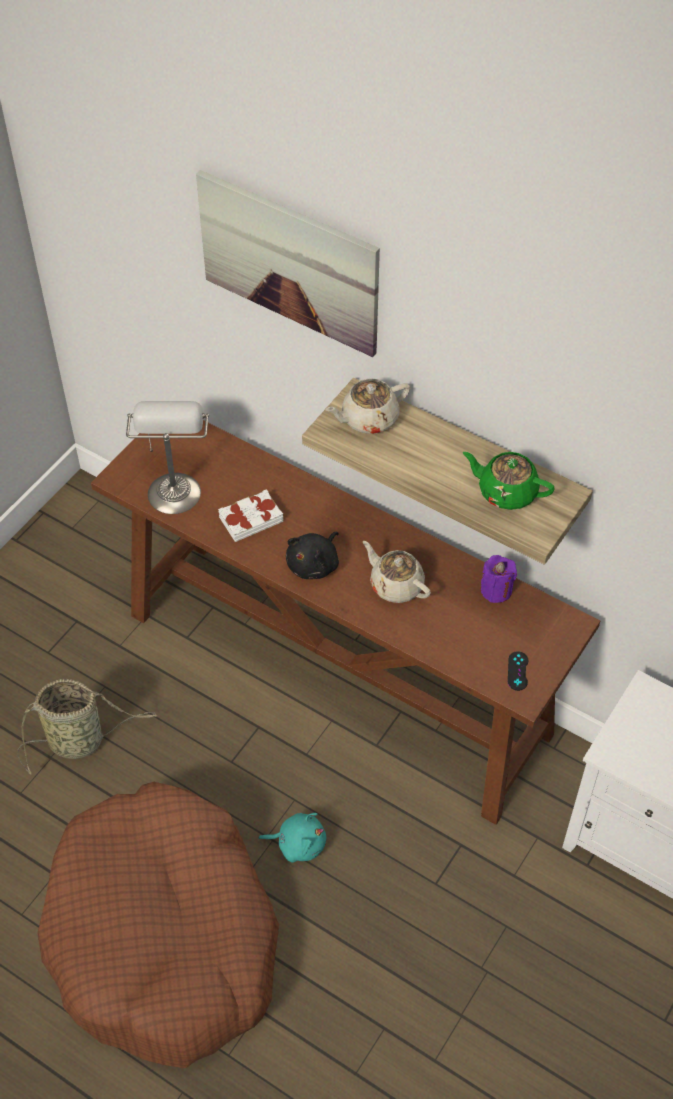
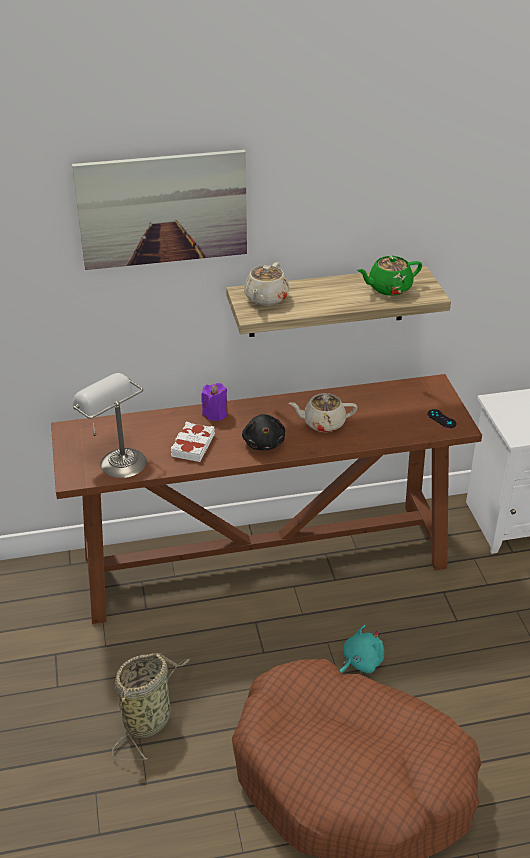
camera: 45 degrees left, 15 degrees down
(496, 590) = (377, 393): purple candle -> purple candle (215, 414)

